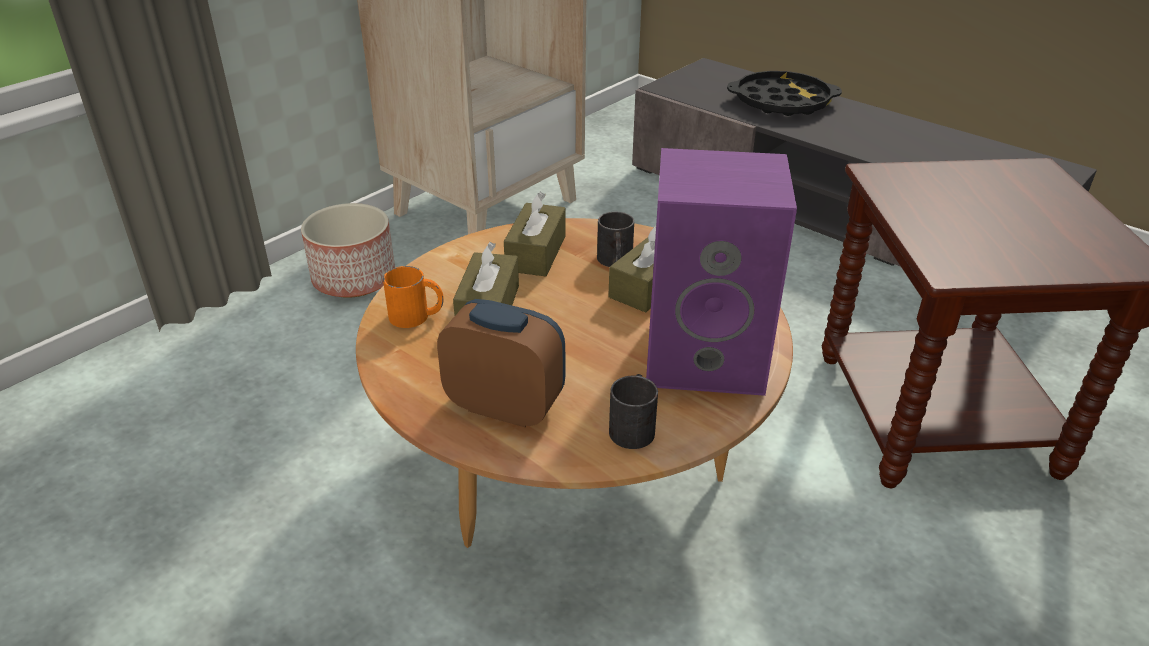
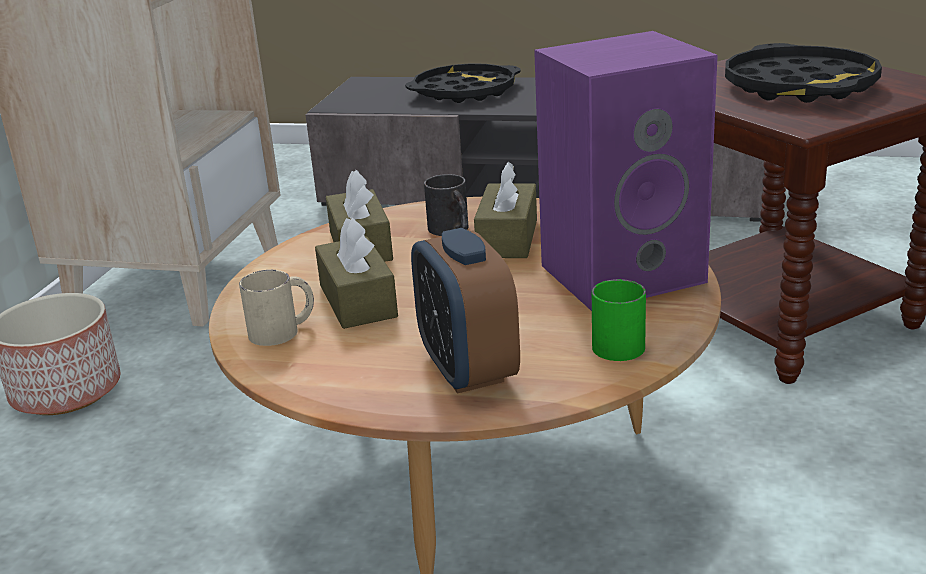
camera: 25 degrees left, 10 degrees down
(417, 316) = (283, 330): orange mug -> beige mug
(505, 406) = (467, 369): alarm clock -> alarm clock turned 105 degrees counterclockwise
(633, 426) = (614, 342): black mug -> green mug
(1000, 219) = (800, 86): none -> black tray

